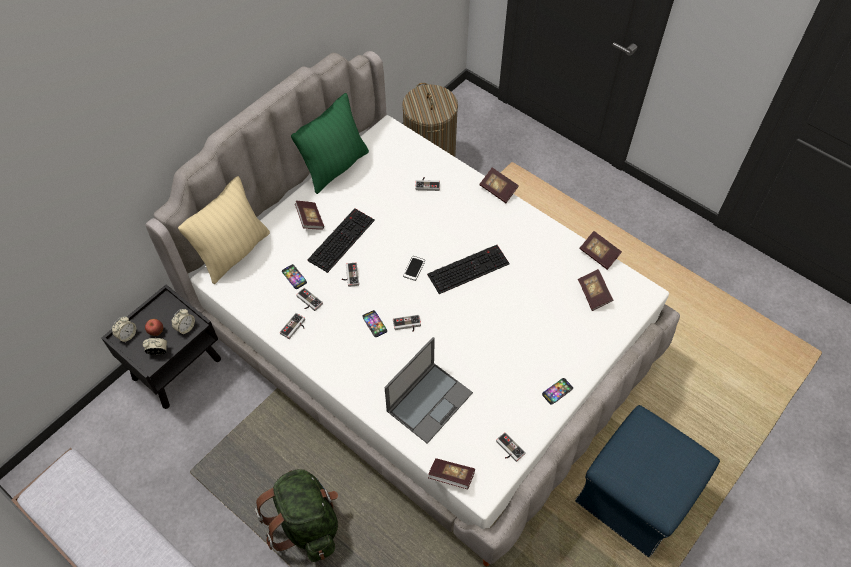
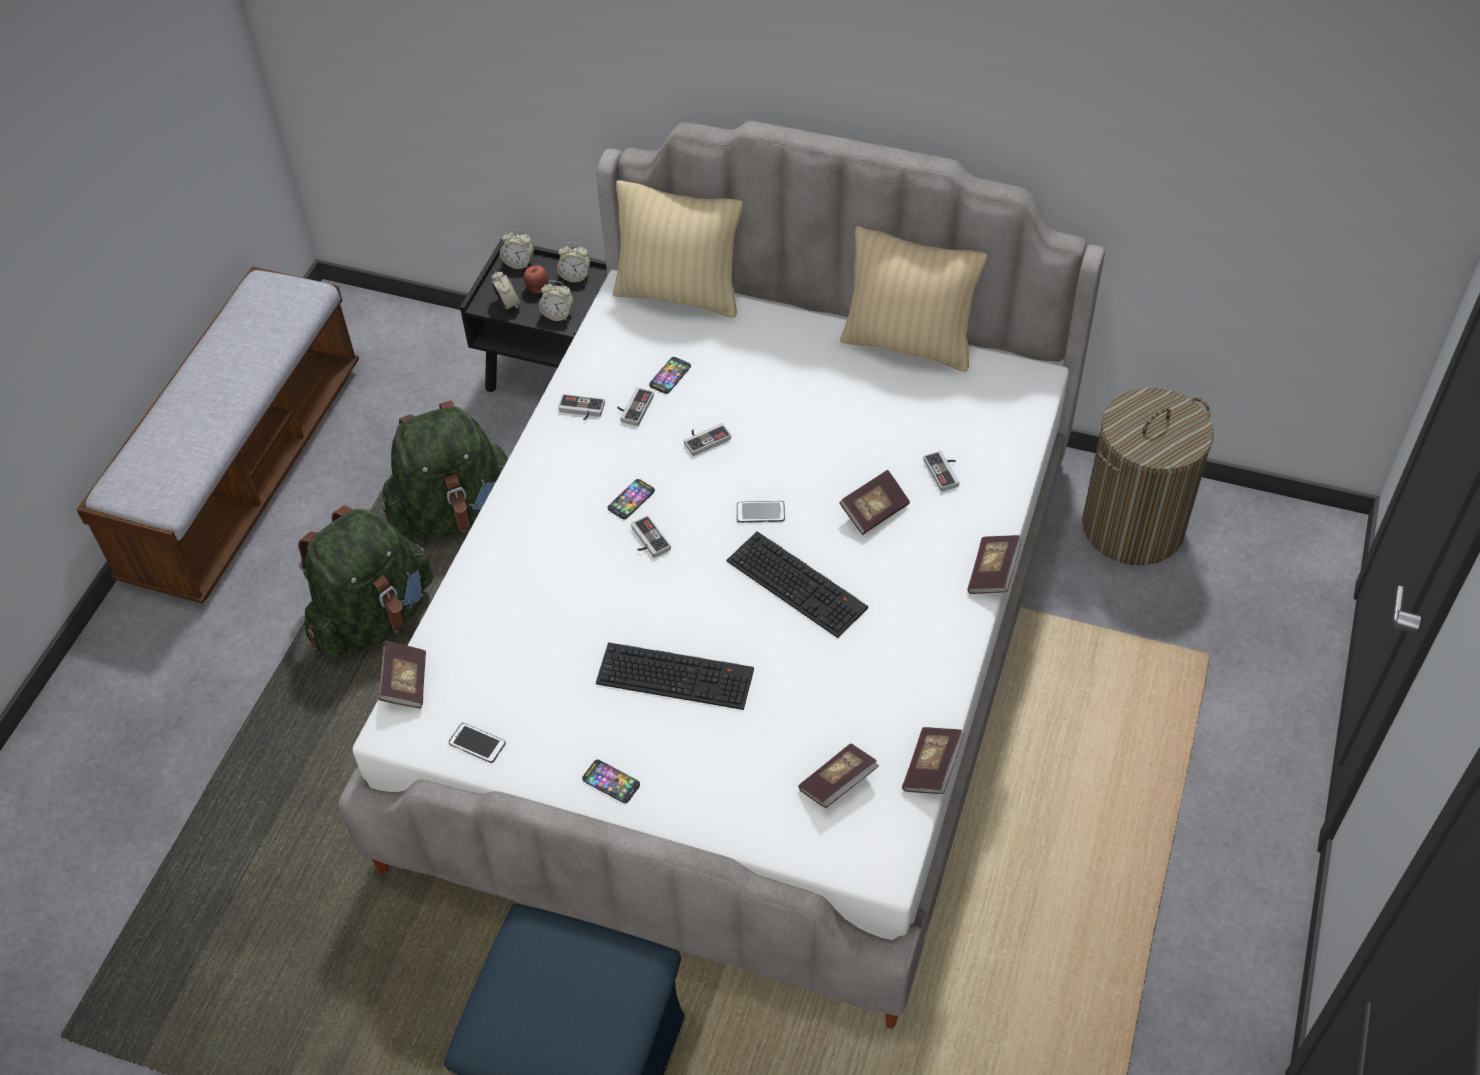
camera: 70 degrees right, 5 degrees down
(160, 309) = (575, 276): none -> alarm clock
(251, 454) = (455, 511): none -> green backpack
(310, 220) = (786, 354): book -> book (874, 511)
(335, 167) = (908, 344): green pillow -> beige pillow
(341, 239) = (769, 403): keyboard -> keyboard (677, 675)
(430, 401) = (523, 615): laptop -> none
(508, 449) = (477, 743): game controller -> phone

